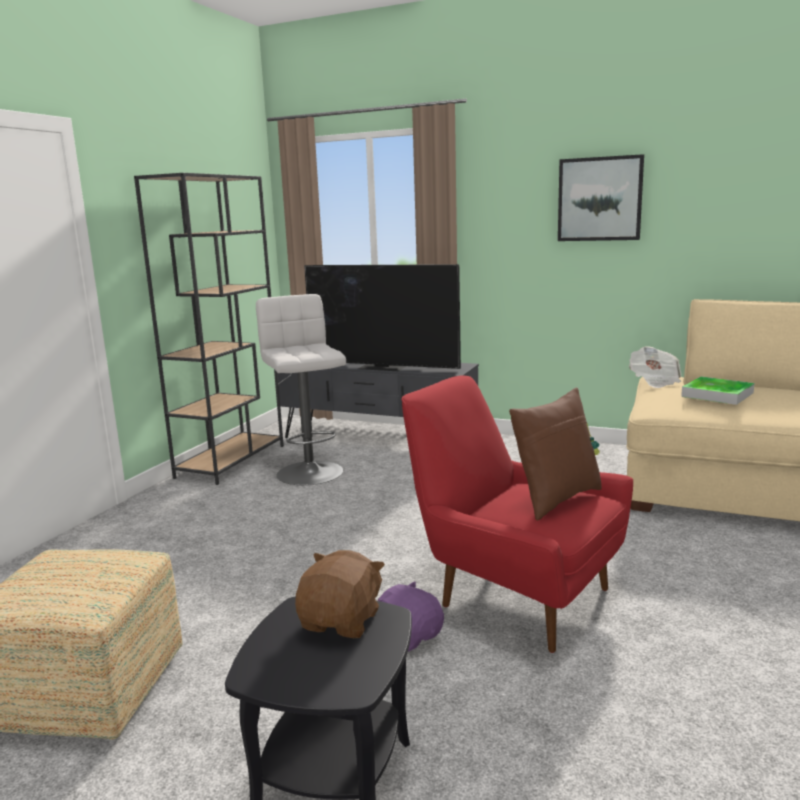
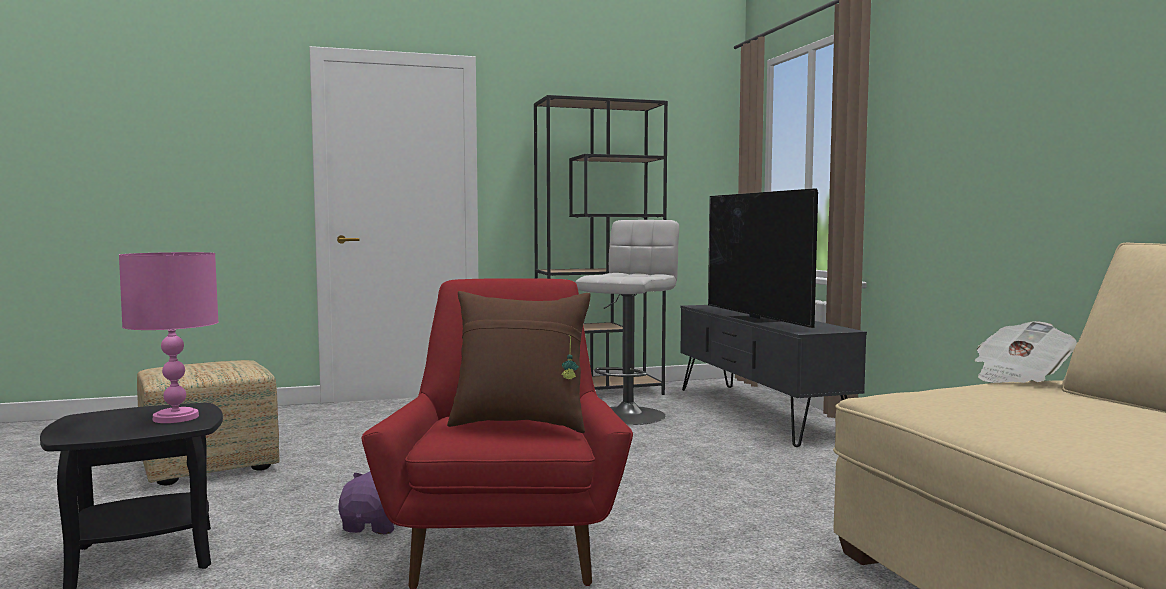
camera: 50 degrees right, 10 degrees down
(342, 621) = (175, 417): brown plush toy -> pink table lamp
(599, 199) = (1035, 88): picture -> none
(717, 394) = (1021, 397): tray -> none

